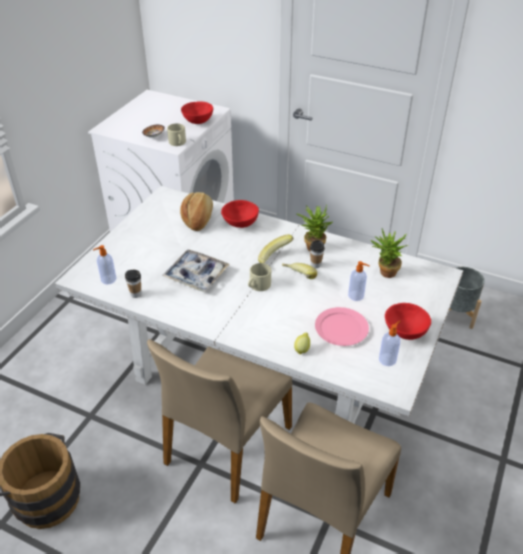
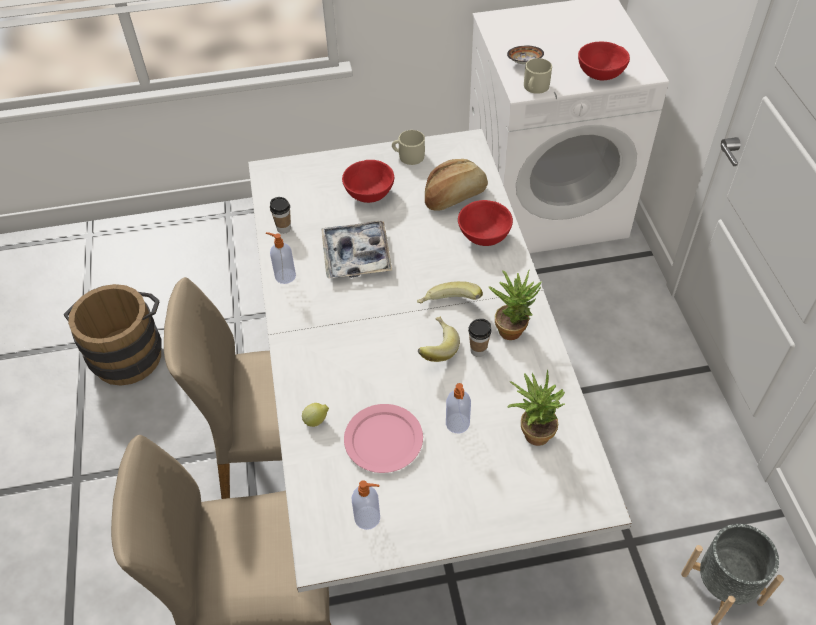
camera: 55 degrees right, 10 degrees up
(108, 279) = (286, 194): soap dispenser -> soap dispenser (284, 276)
(258, 285) = (389, 318): beige mug -> beige mug (408, 156)
(404, 332) = (432, 512): red bowl -> red bowl (368, 194)

